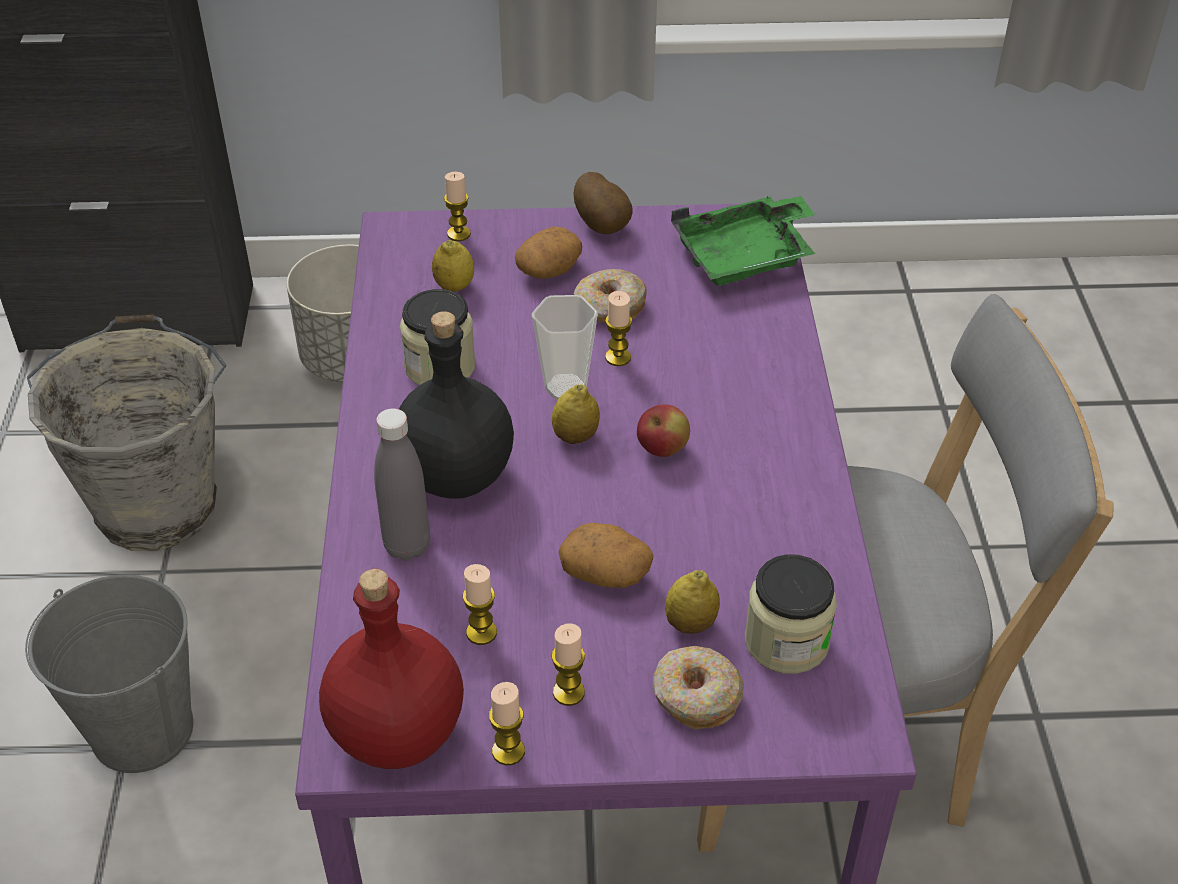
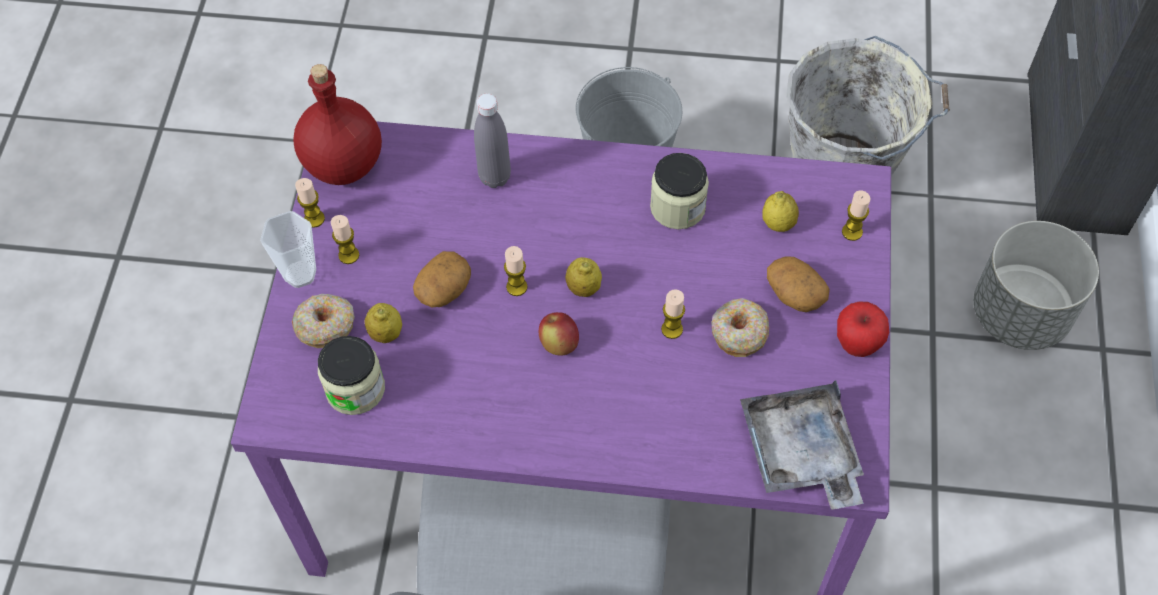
camera: 100 degrees right, 15 degrees up
(458, 475) = (557, 210): black bottle -> none
(481, 632) = (409, 213): candle -> candle (516, 287)
(565, 387) = (641, 288): cup -> cup (300, 274)
(603, 226) = (857, 344): potato -> apple
(745, 256) = (800, 453): green tray -> grey tray

